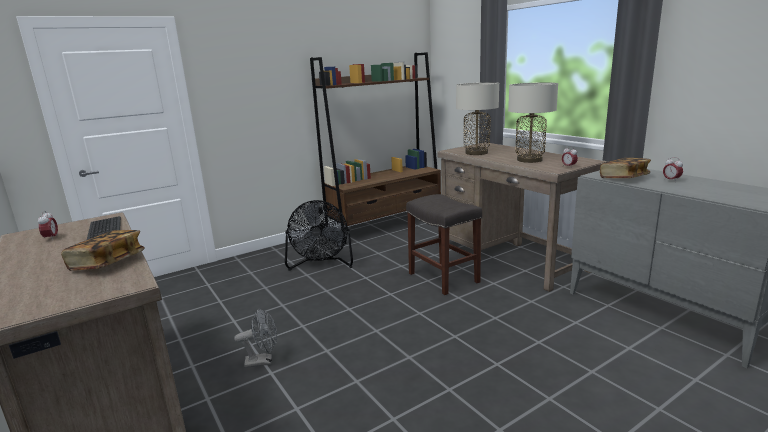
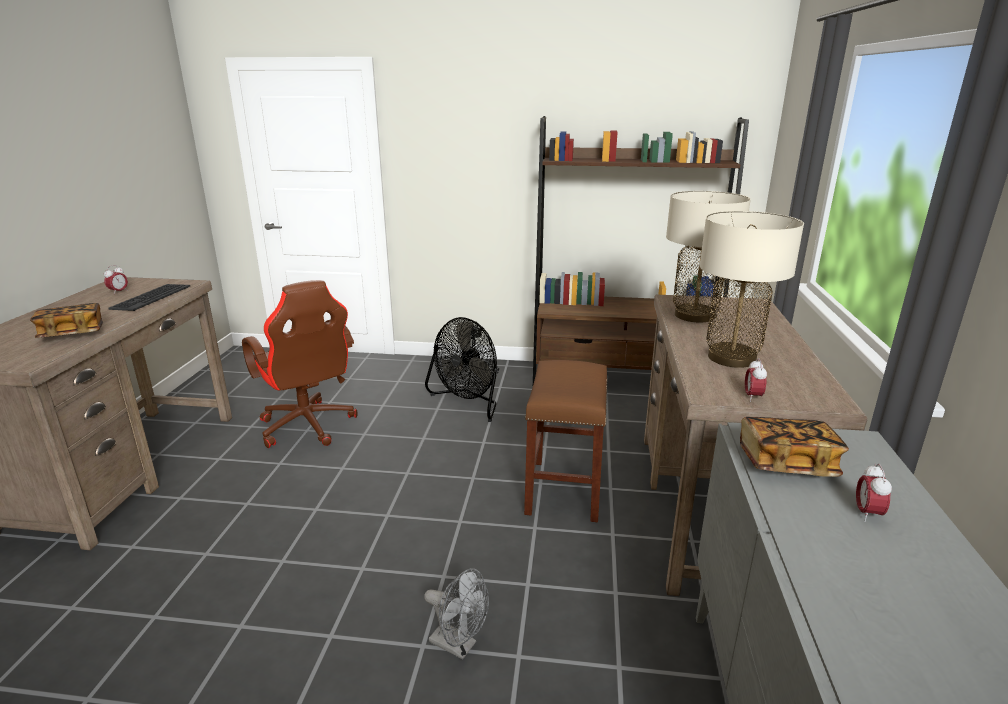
camera: 40 degrees right, 5 degrees up
(235, 320) = (309, 429): none -> brown office chair
(263, 361) = (260, 487): grey fan -> grey fan (459, 645)
(442, 277) = (563, 489): grey stool -> brown stool

